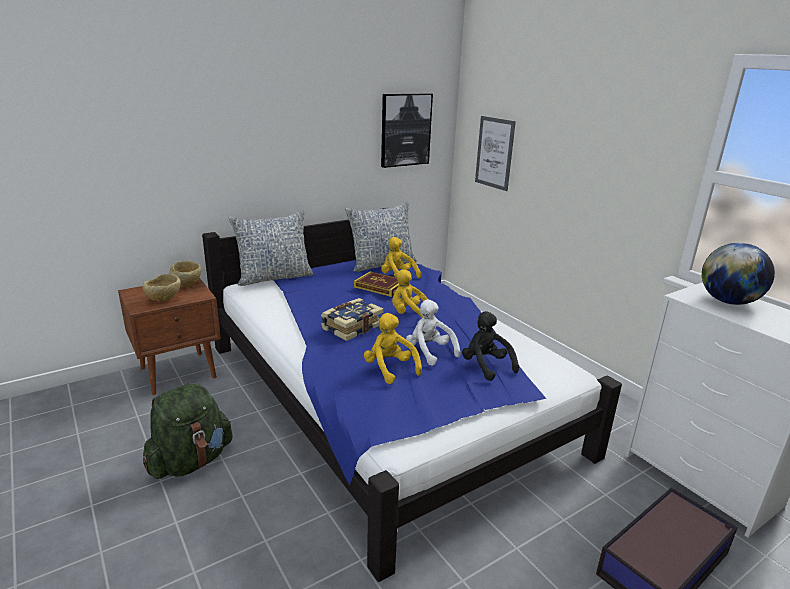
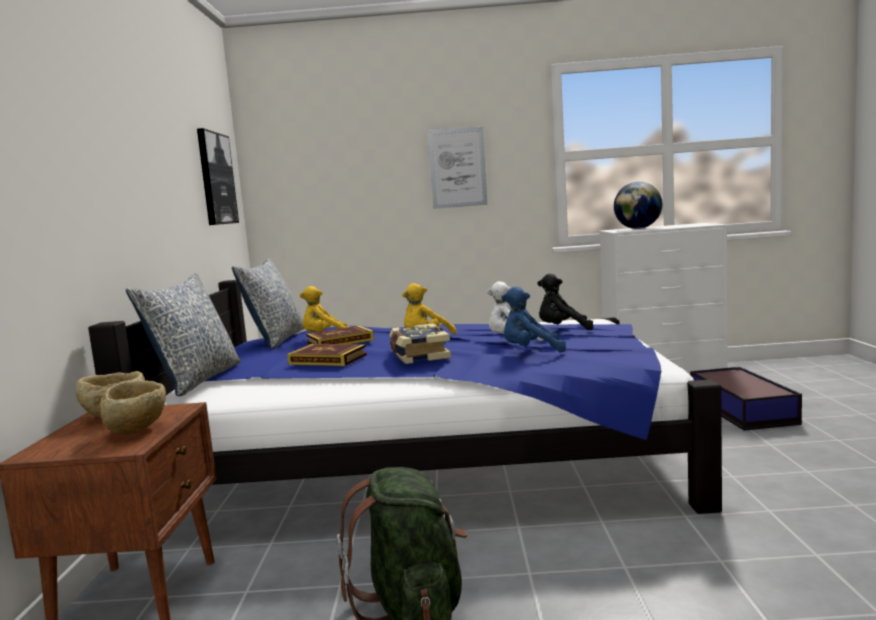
camera: 55 degrees left, 15 degrees down
(331, 299) = (328, 359): none -> book
(390, 369) = (530, 352): yellow plush toy -> blue plush toy
(494, 153) = (316, 196): picture -> picture (457, 168)

